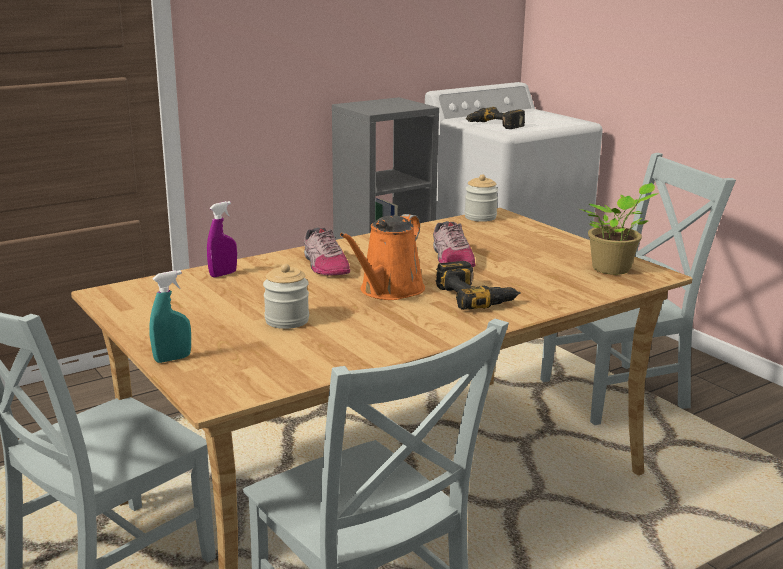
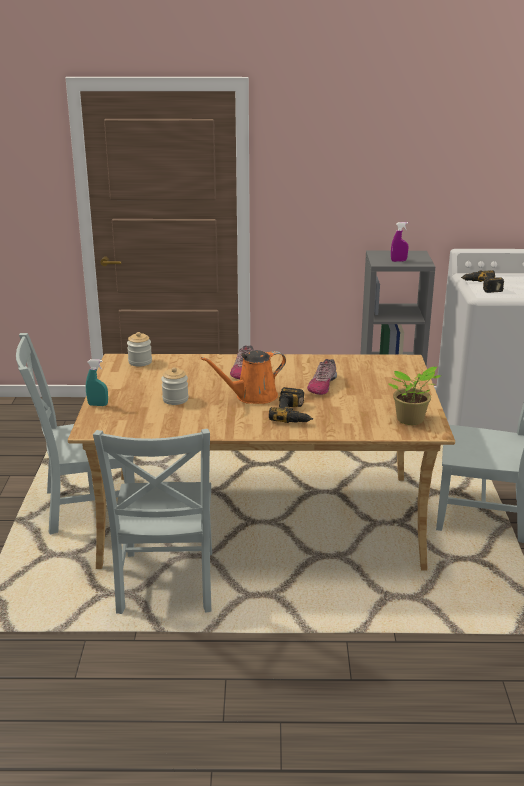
camera: 35 degrees right, 5 degrees up
(223, 274) = (184, 362): purple spray bottle -> purple spray bottle (398, 261)
(480, 217) = (392, 359): jar -> jar (140, 362)

